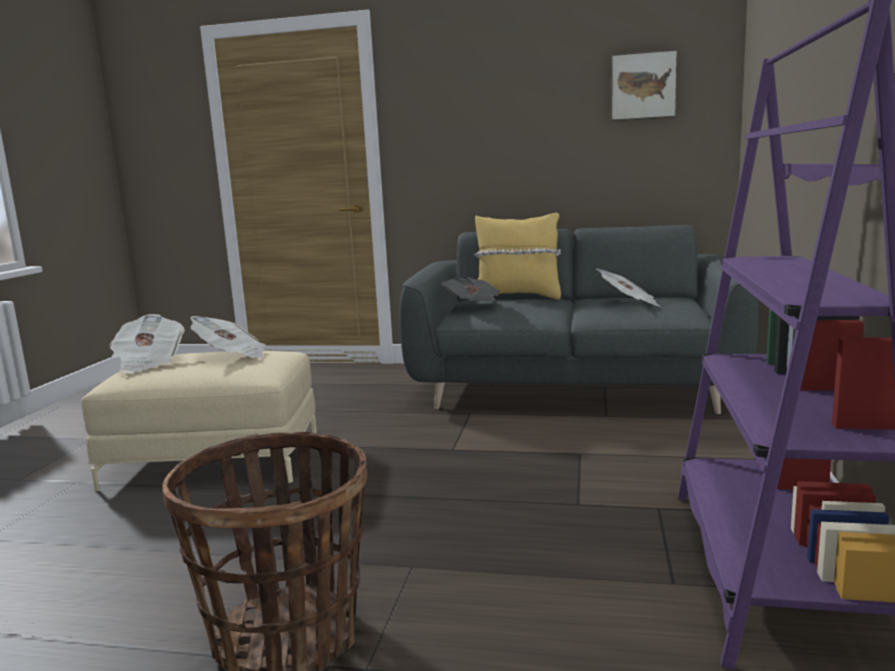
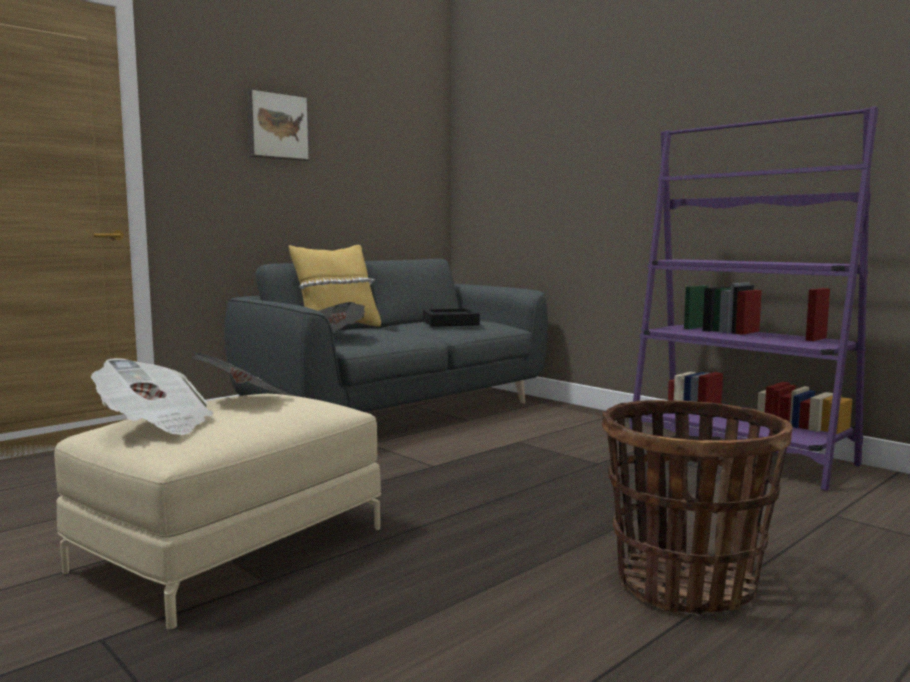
camera: 55 degrees left, 5 degrees down
(629, 304) = (450, 323): newspaper -> black tray
(643, 86) = (391, 137): picture -> picture (277, 126)

